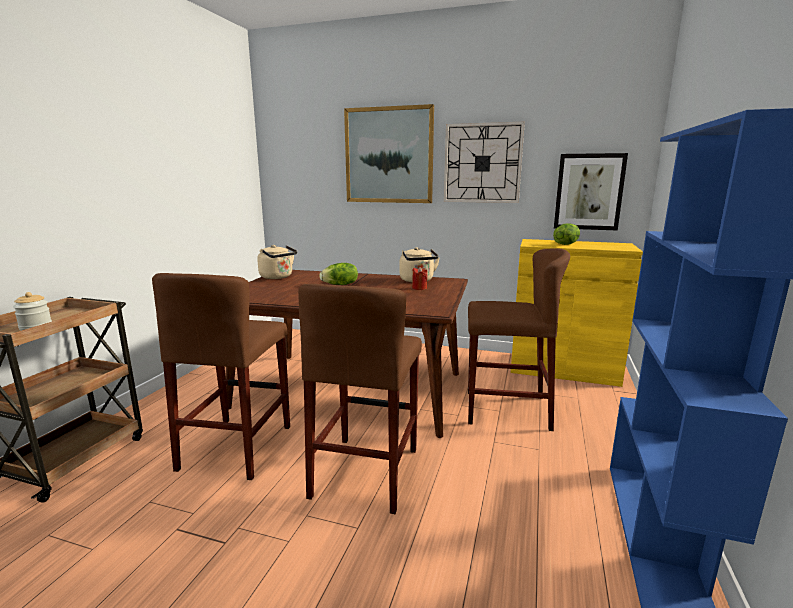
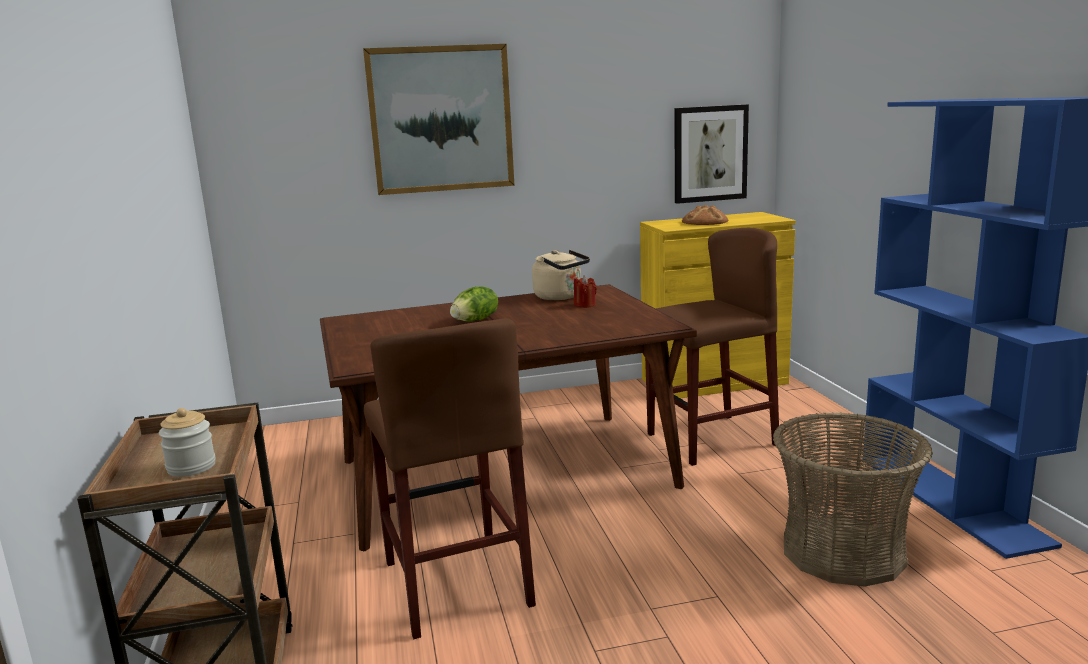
camera: 30 degrees left, 0 degrees up
(278, 277) = (355, 328): beige kettle -> none
(366, 472) = (653, 547): brown stool -> none
(482, 163) = (579, 124): wall clock -> none
(493, 538) = (843, 552): none -> basket
(566, 244) = (704, 222): lettuce -> bread

